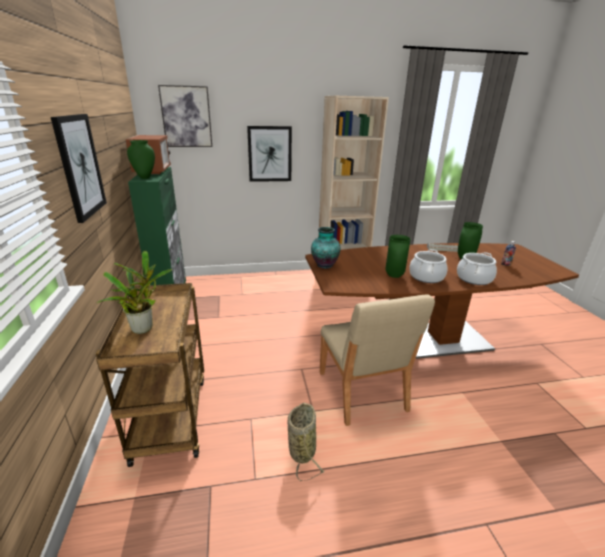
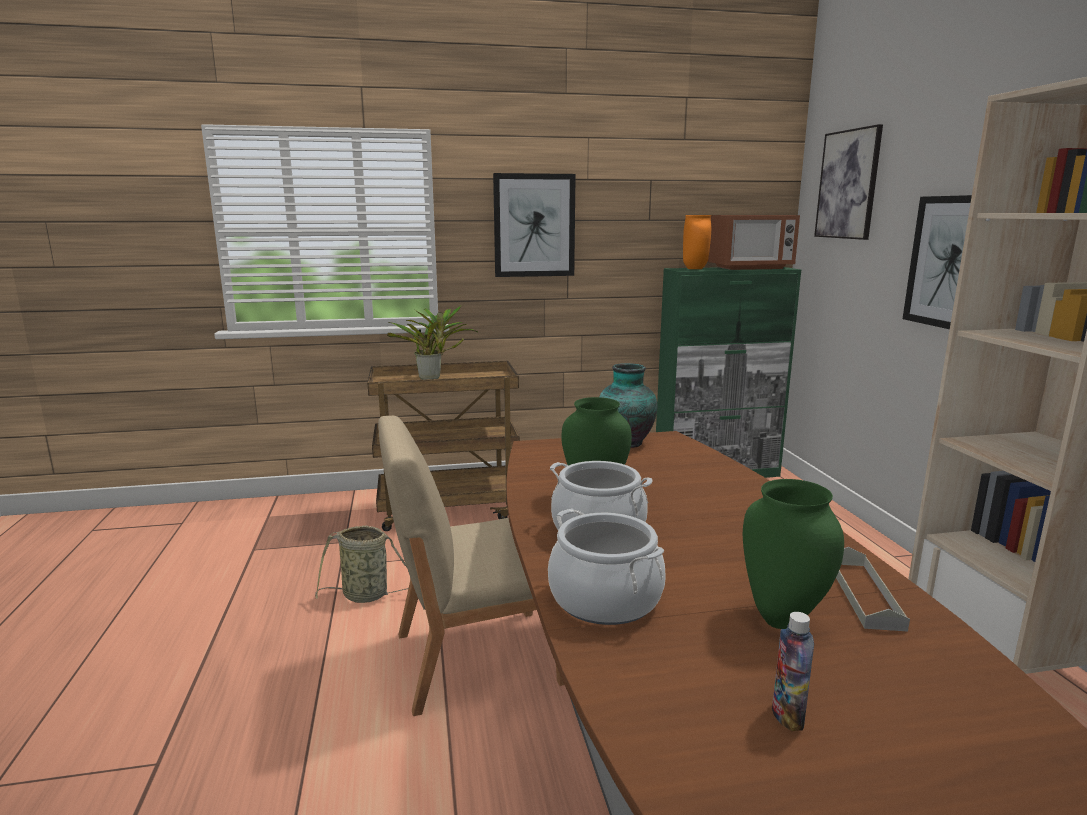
camera: 90 degrees right, 10 degrees down
(144, 178) = (694, 268): green vase -> orange vase

